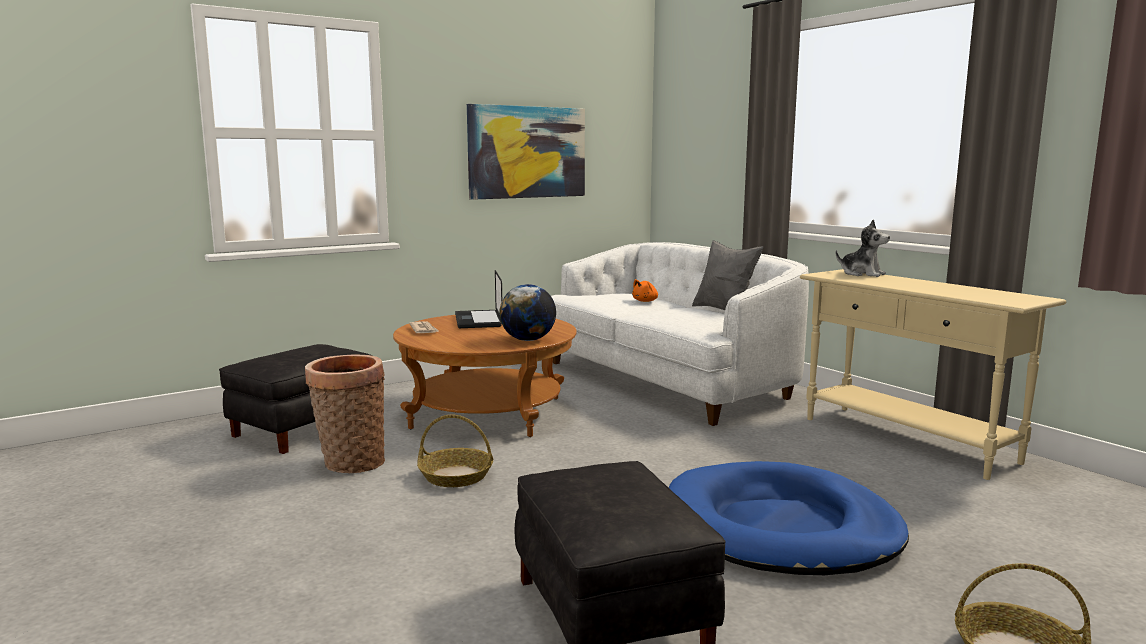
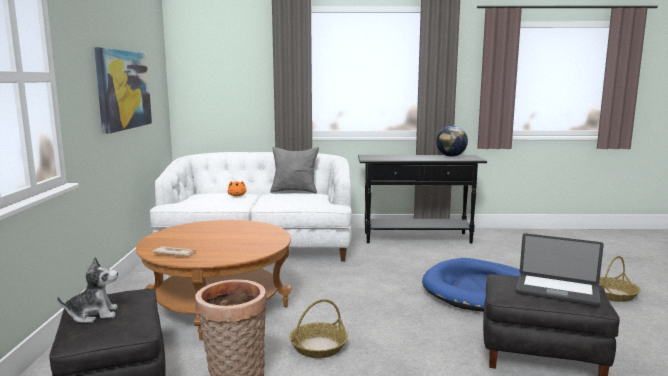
camera: 55 degrees left, 0 degrees up
(478, 320) = (183, 235): laptop -> laptop (557, 291)
(528, 340) = (268, 236): globe -> globe (451, 156)
(862, 274) = (378, 156): plush toy -> plush toy (93, 315)
(907, 440) = (417, 238): beige console table -> black console table

